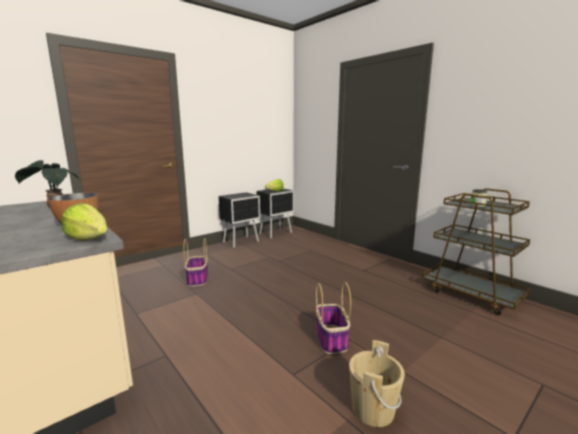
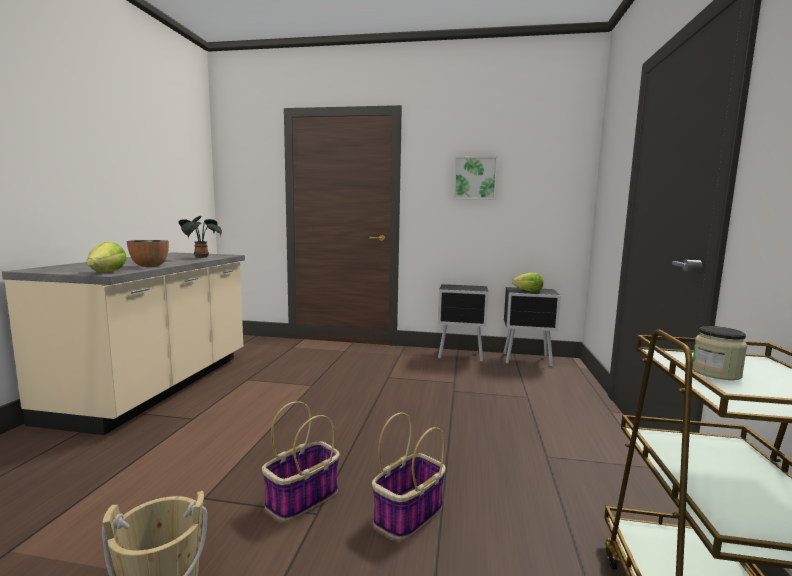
camera: 50 degrees right, 5 degrees down
(197, 279) = (340, 374): basket -> basket (408, 515)
(232, 117) = (475, 178): none -> picture

